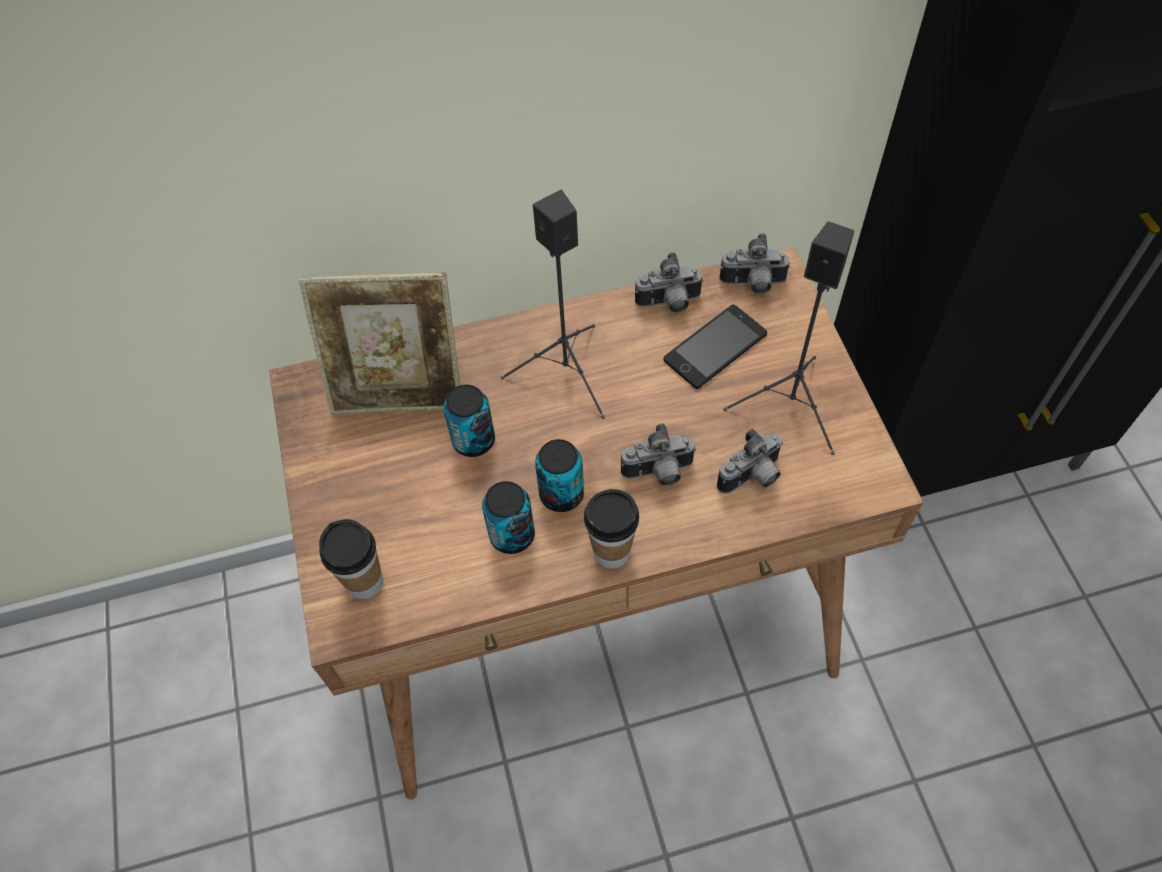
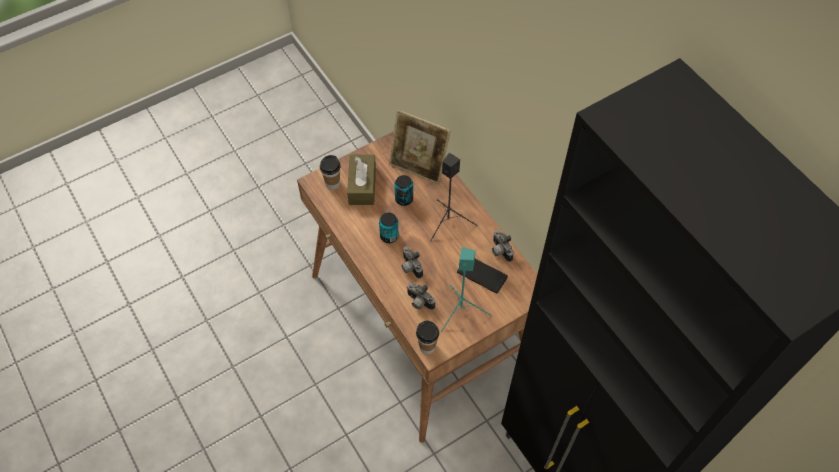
camera: 70 degrees right, 0 degrees up
(399, 390) = (418, 166): picture frame -> picture frame turned 45 degrees counterclockwise
(399, 517) = (362, 185): none -> brown tissue box
(512, 535) = (366, 224): can -> none
(611, 552) = (369, 260): cup -> cup (427, 347)
(753, 285) = (523, 282): camera -> none
(791, 406) = (460, 311): black speaker -> turquoise speaker

